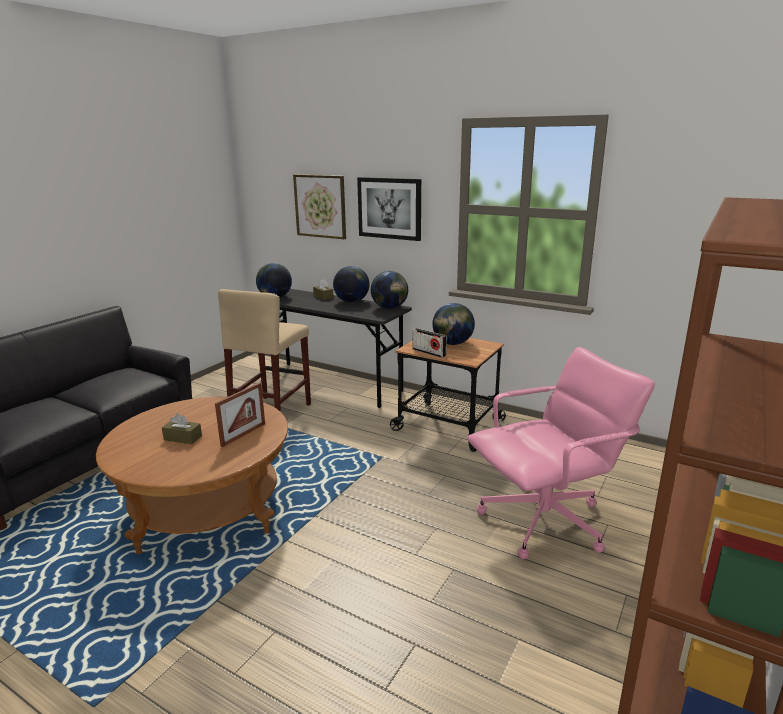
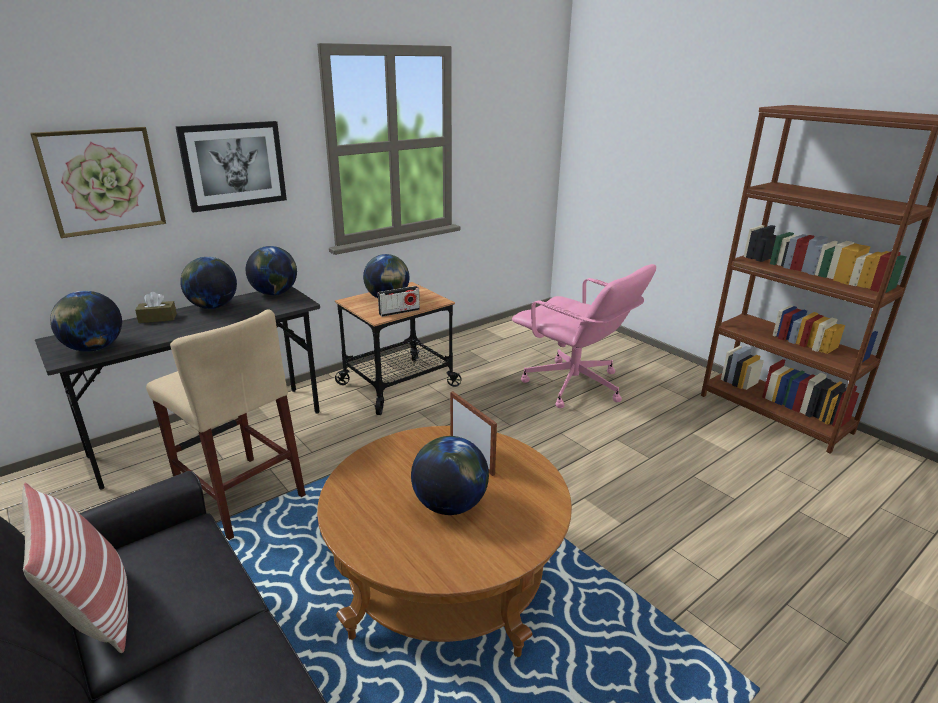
camera: 70 degrees left, 5 degrees up
(95, 377) = (96, 610): none -> pillow
(183, 438) = (450, 504): brown tissue box -> globe
(545, 522) = (574, 386): pink office chair -> pink office chair turned 135 degrees clockwise

